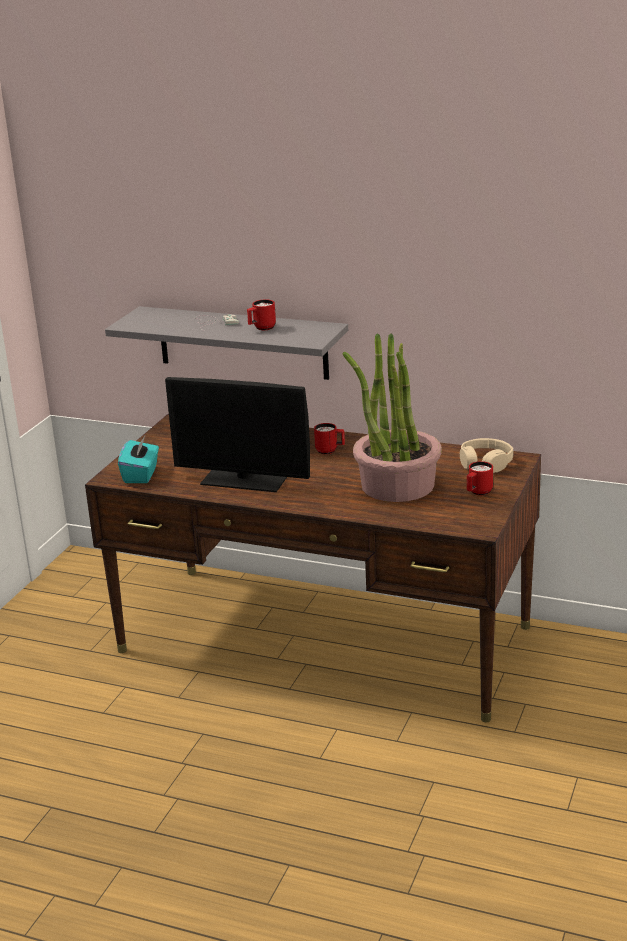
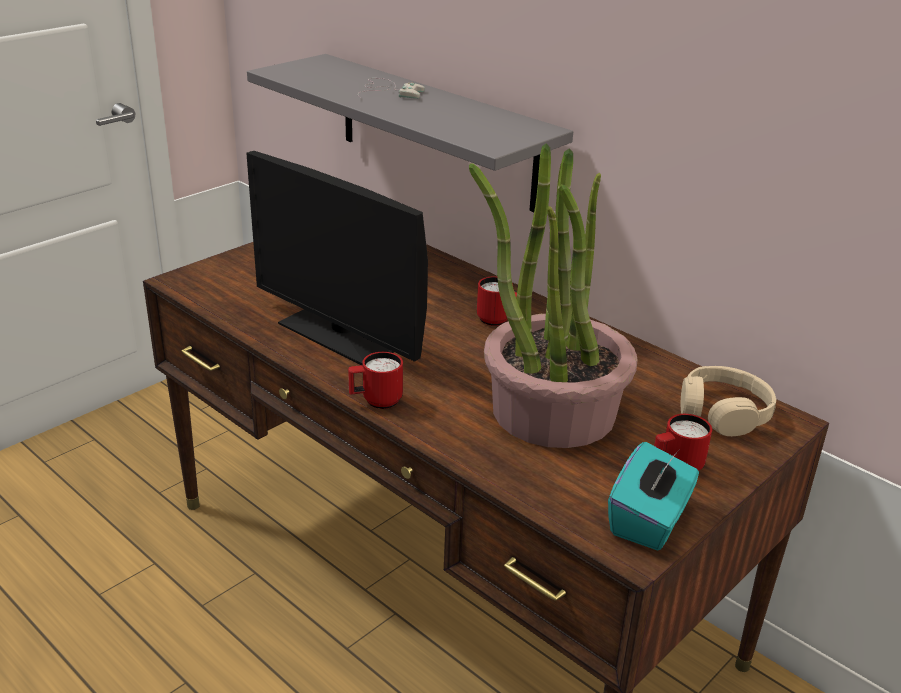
camera: 20 degrees right, 5 degrees up
(141, 474) = (221, 286): turquoise tissue box -> turquoise tissue box (649, 520)
(261, 328) = (442, 111): red mug -> red mug (376, 401)

